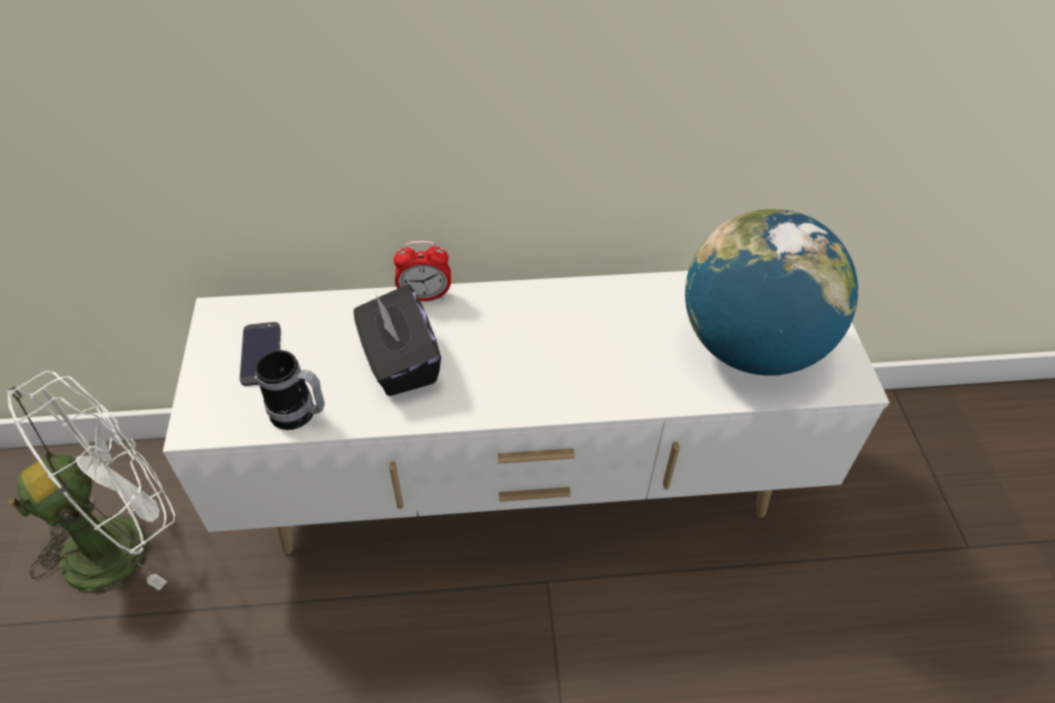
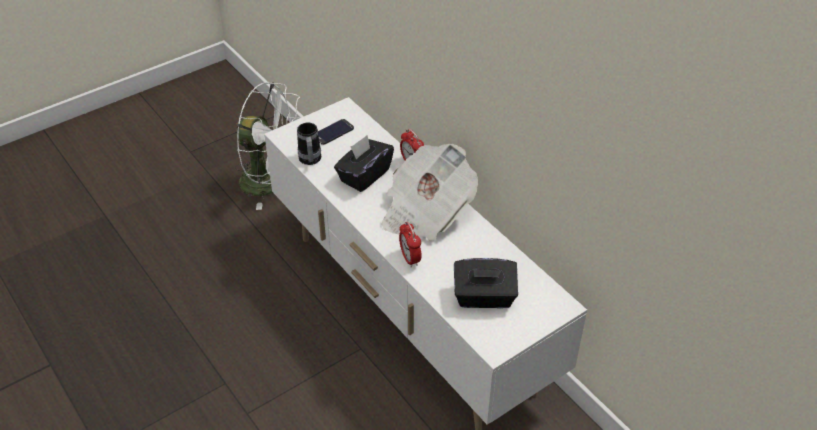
camera: 60 degrees right, 5 degrees down
(537, 328) = (426, 211): none -> newspaper
(623, 392) = (410, 259): none -> alarm clock
(751, 347) = (484, 297): globe -> black tissue box

